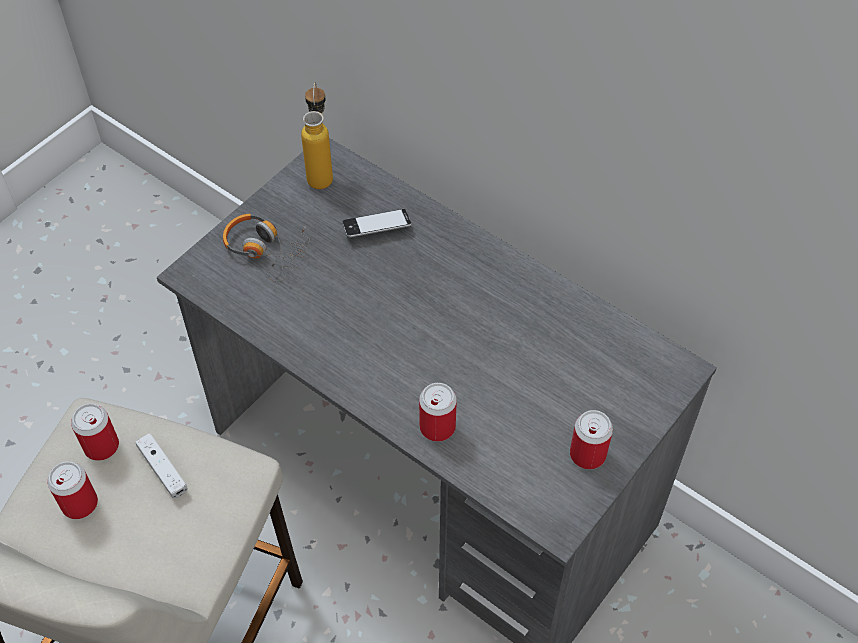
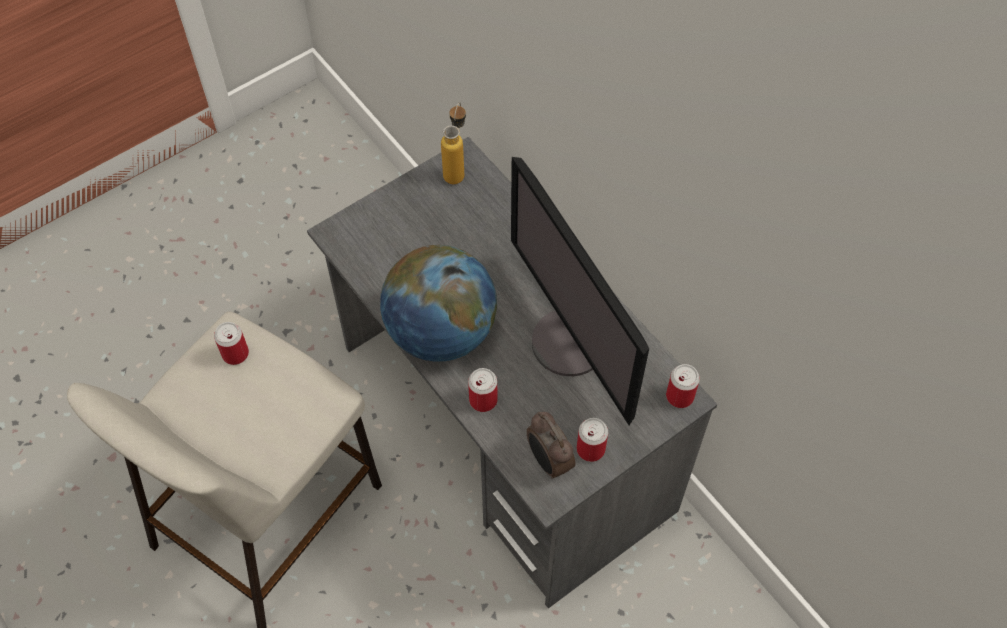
camera: 15 degrees right, 5 degrees up
(79, 503) = (209, 394): can -> can (679, 396)
(163, 470) = (275, 383): white game controller -> none
(265, 250) = (395, 226): headphones -> none
(360, 359) = (441, 332): none -> globe
(377, 227) = (486, 226): phone -> none
(523, 336) = (572, 342): none -> monitor
(542, 481) = (548, 461): none -> alarm clock

